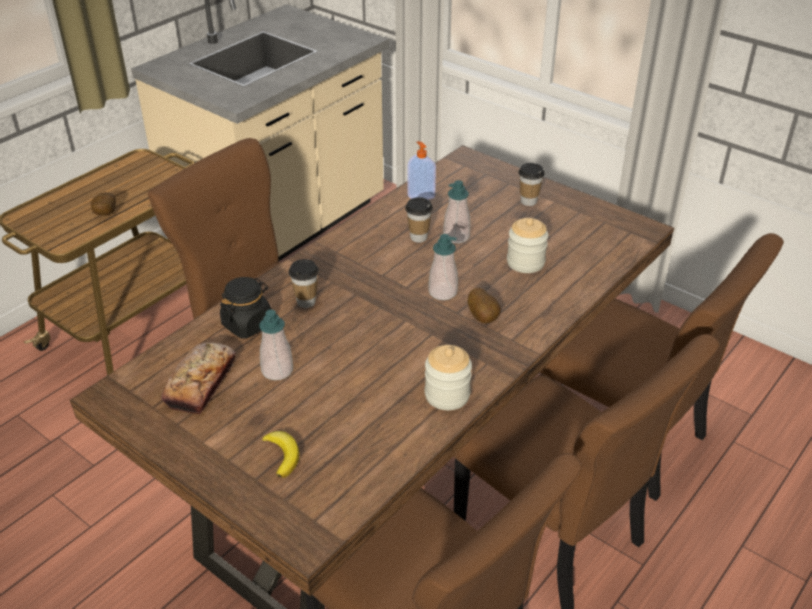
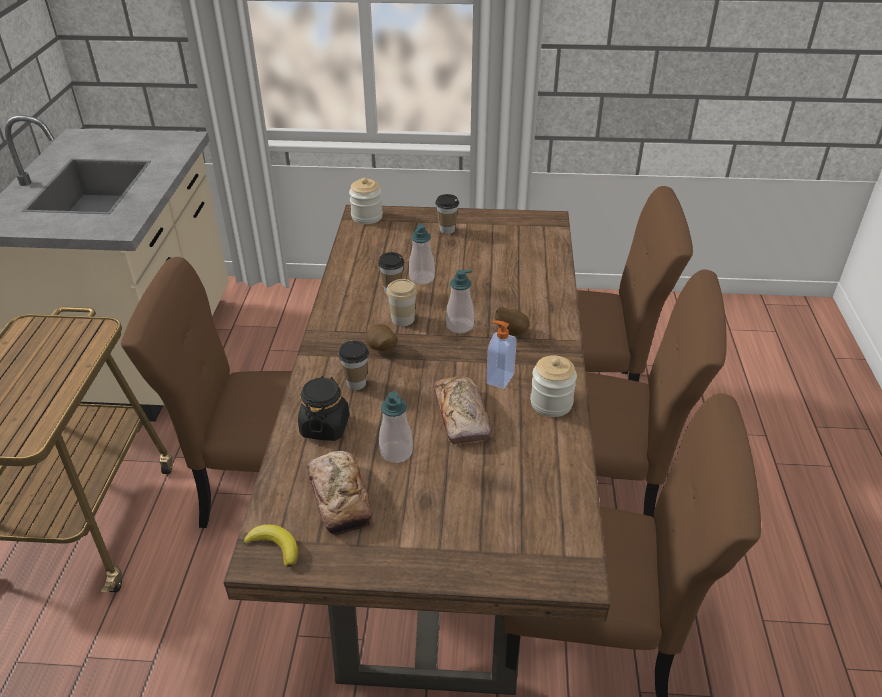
camera: 35 degrees left, 0 degrees up
(105, 215) = (45, 394): potato -> potato (381, 350)
(282, 455) = (480, 518): banana -> banana (275, 546)
(358, 368) = (461, 416): none -> bread
(400, 265) = (403, 319): none -> cup
(420, 196) = (357, 257): soap dispenser -> soap dispenser (499, 378)
(525, 262) = (496, 277): jar -> jar (367, 217)

